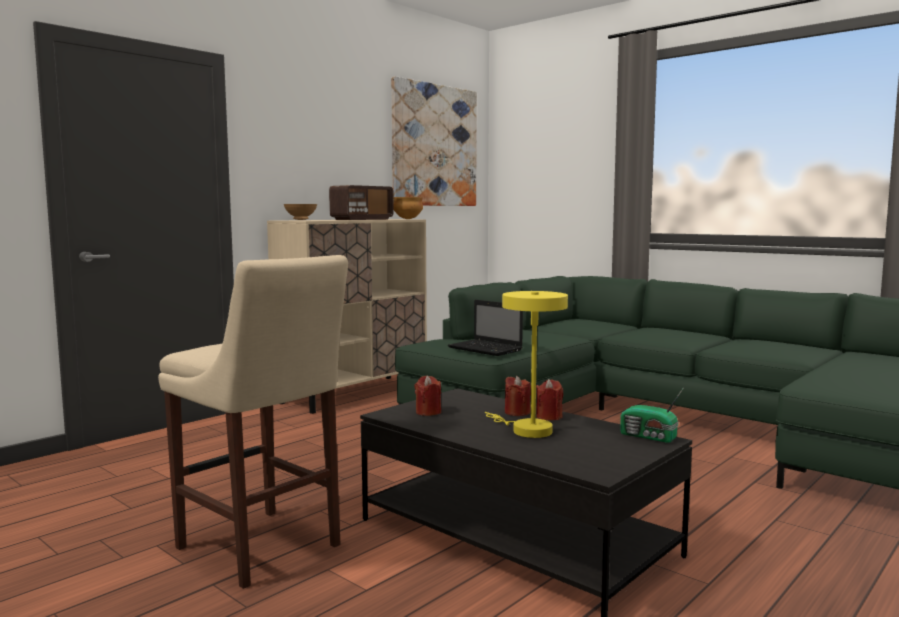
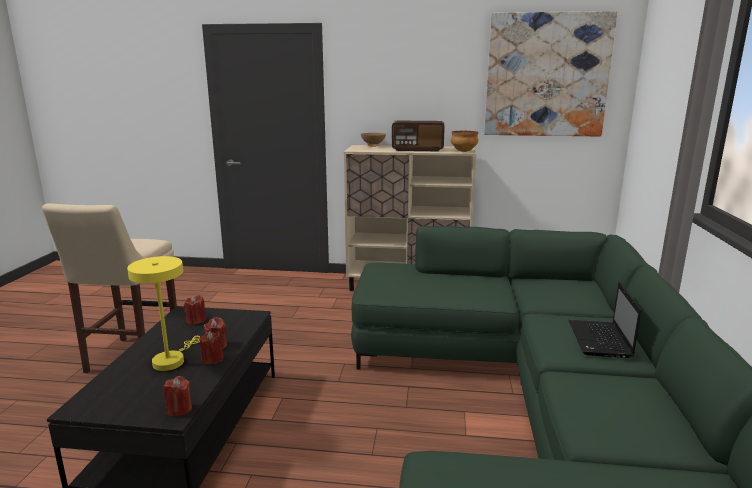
camera: 55 degrees right, 10 degrees up
(486, 349) = (381, 287): laptop -> laptop (600, 340)
(649, 437) = (179, 409): radio -> red candle

